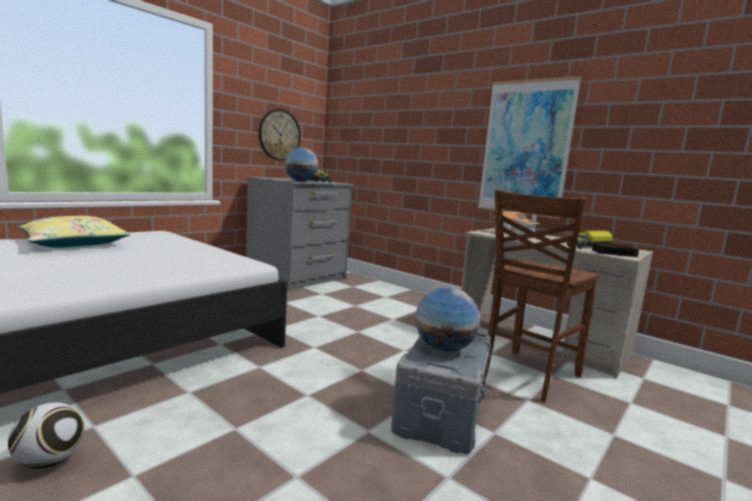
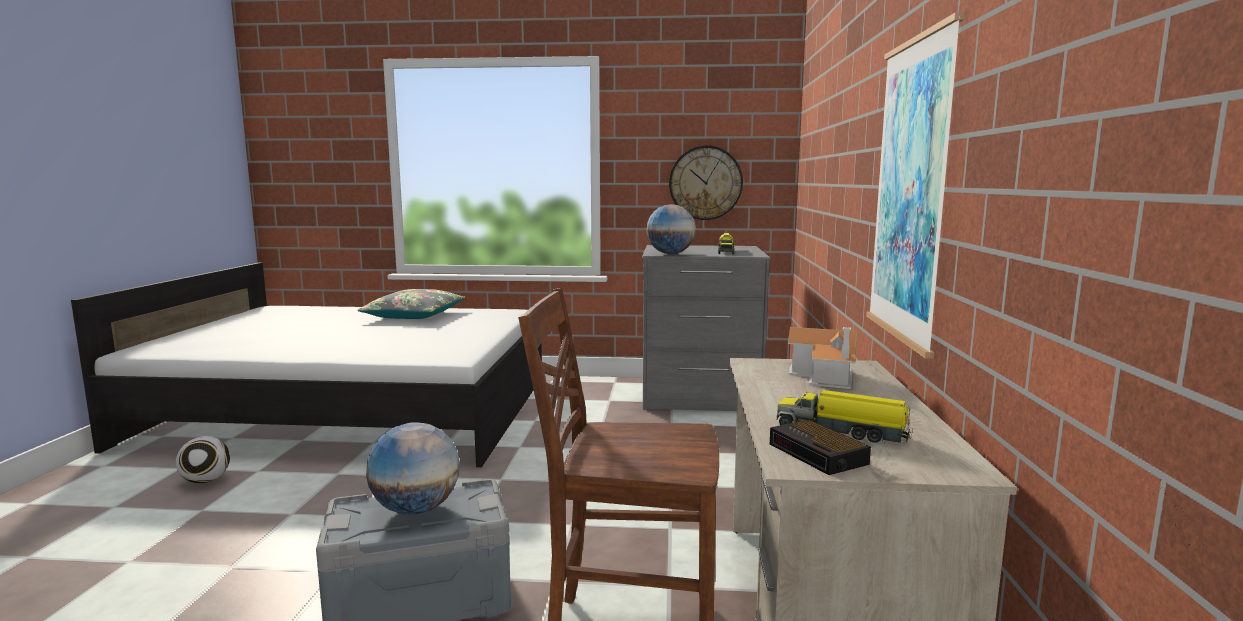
camera: 55 degrees right, 0 degrees up
(74, 243) = (414, 315): yellow pillow -> grey pillow

